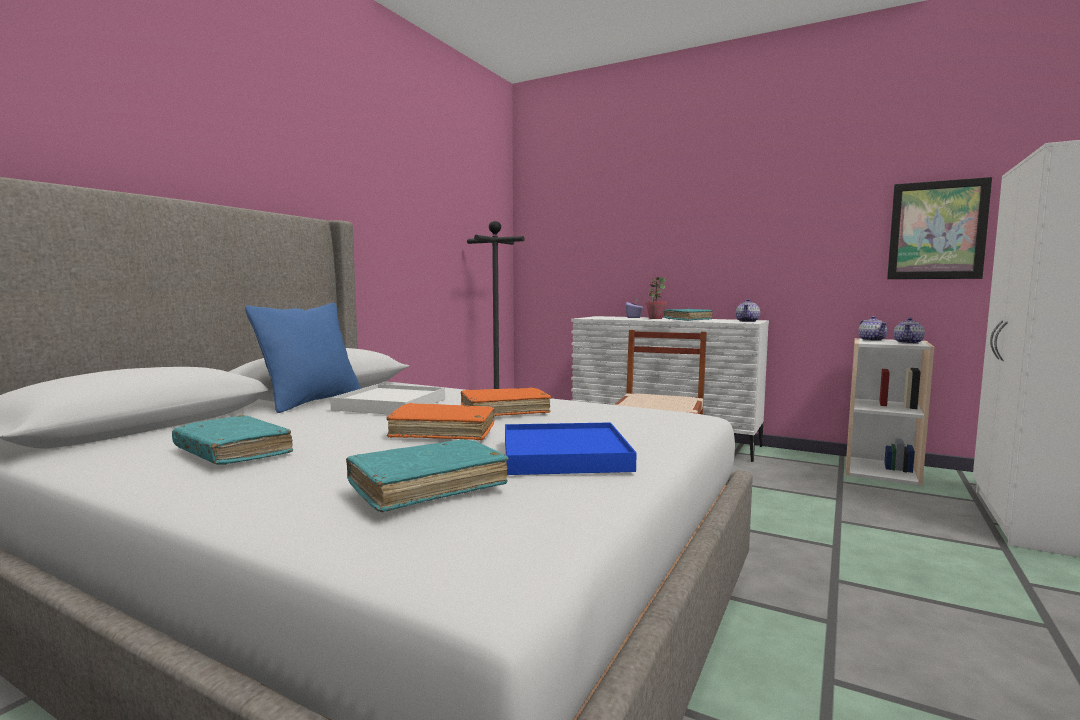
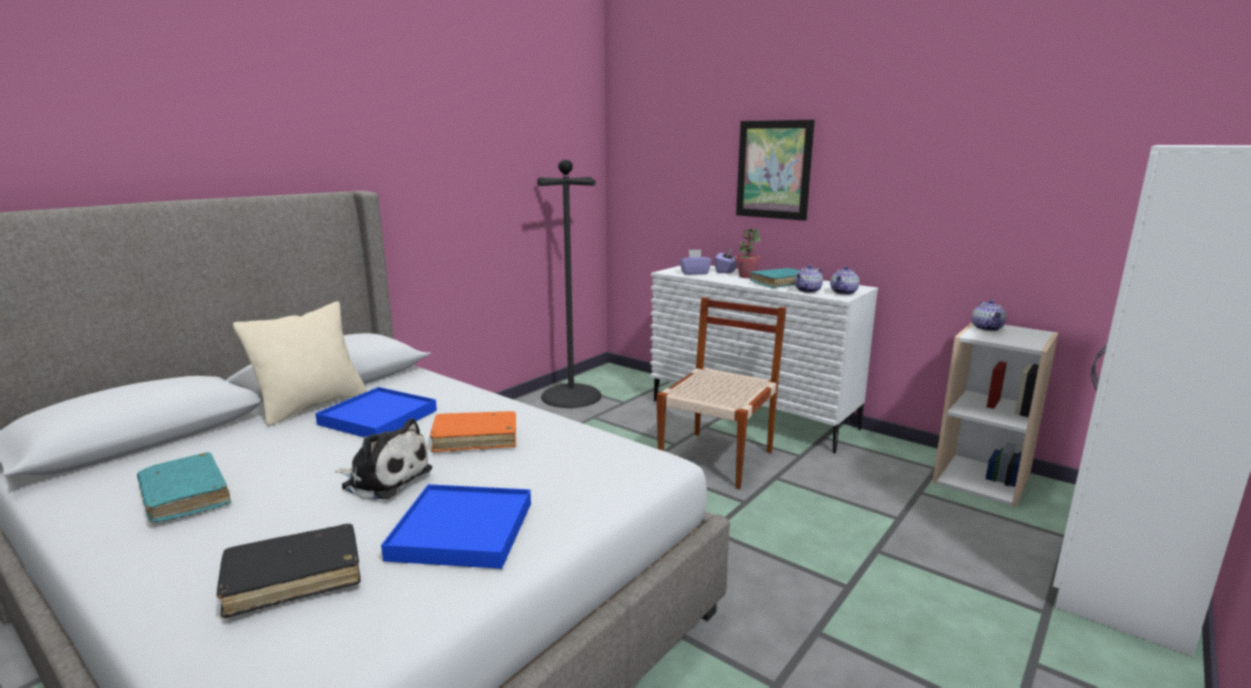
camera: 10 degrees right, 10 degrees up
(312, 402) = (312, 406): blue pillow -> beige pillow
(390, 404) = (378, 418): white tray -> blue tray
(428, 486) = (294, 578): turquoise book -> black book
(443, 432) = (384, 478): orange book -> plush toy
(609, 318) = (694, 273): none -> purple tissue box
(908, 343) = (1024, 339): teapot -> teapot (808, 290)
(937, 230) = (1090, 195): picture -> picture (773, 170)

